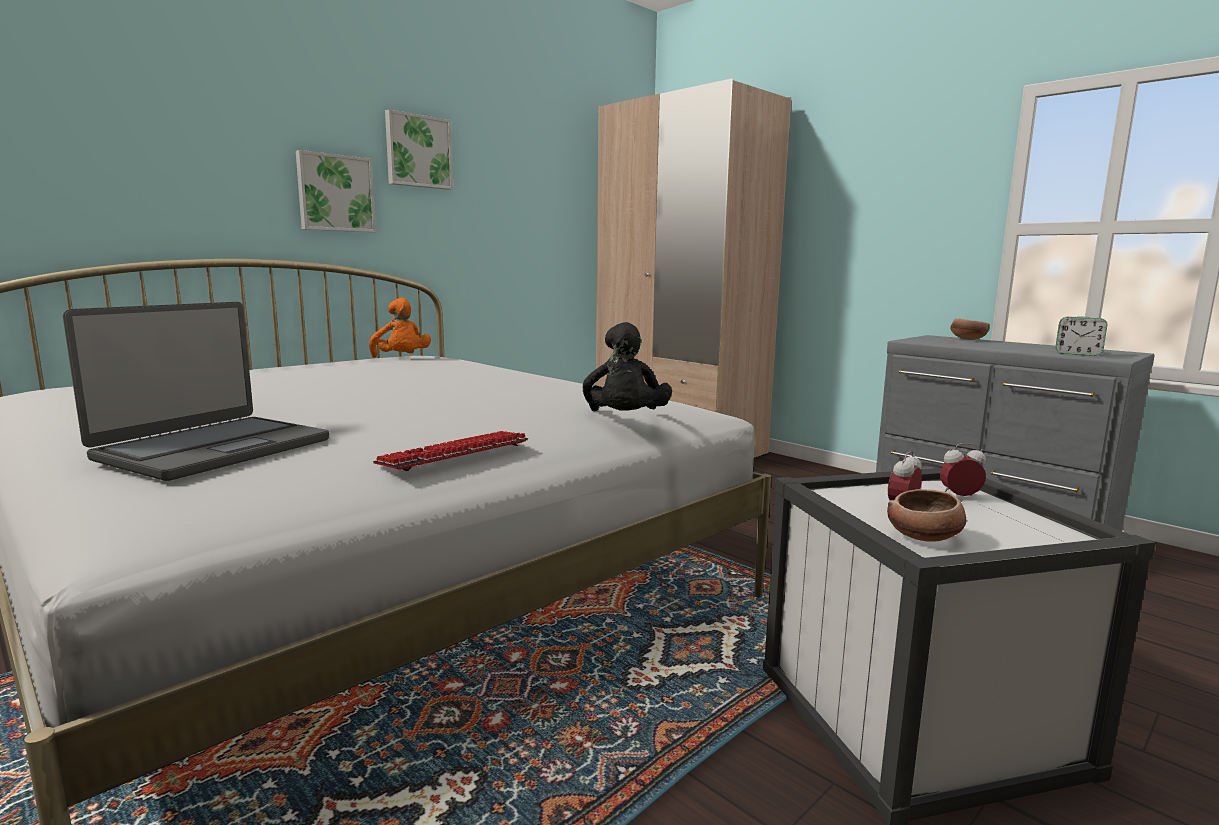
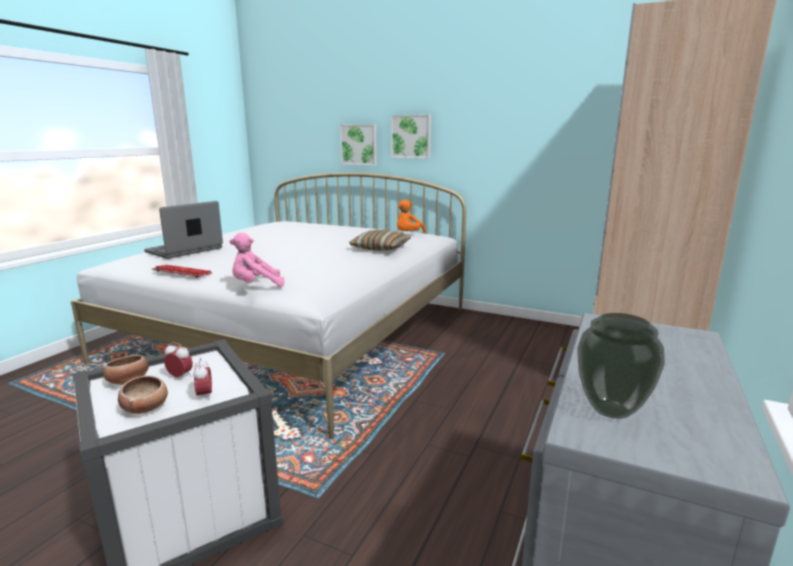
camera: 70 degrees right, 5 degrees up
(213, 449) = (185, 250): laptop -> laptop turned 120 degrees clockwise
(418, 151) = (463, 105): picture -> picture (359, 144)
(478, 370) = (380, 248): none -> pillow
(625, 420) = (256, 285): black plush toy -> pink plush toy
(967, 339) = (695, 351): bowl -> bowl (145, 407)
(1078, 354) = (612, 411): alarm clock -> vase

